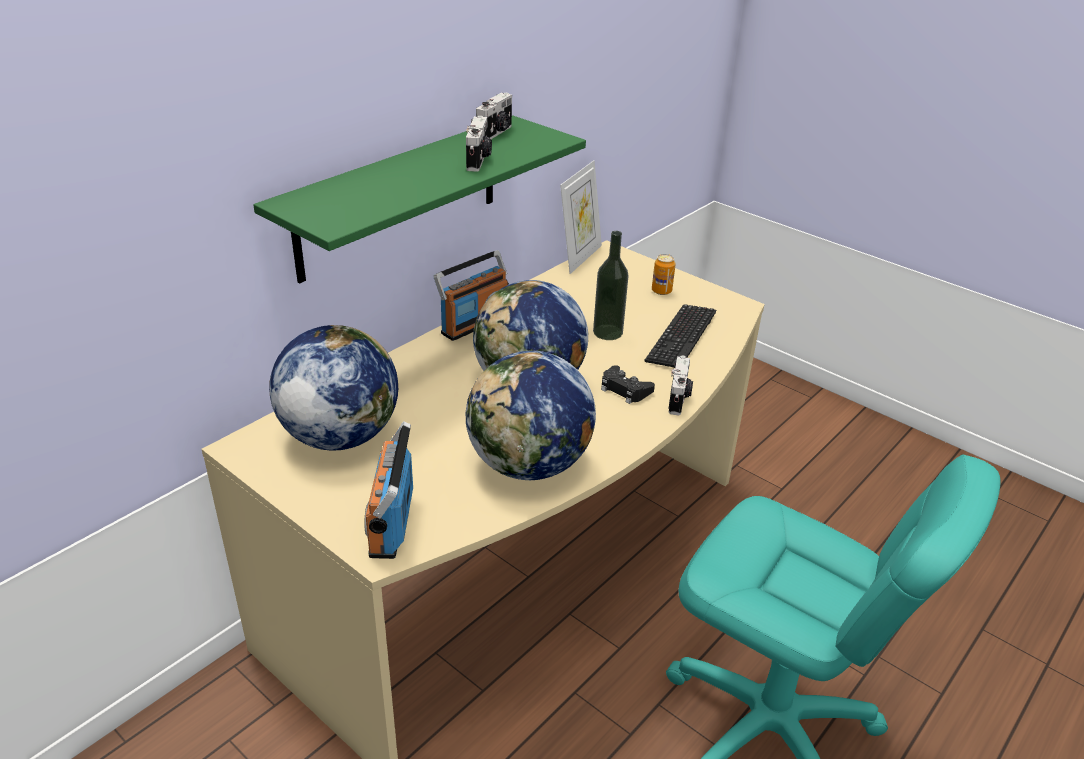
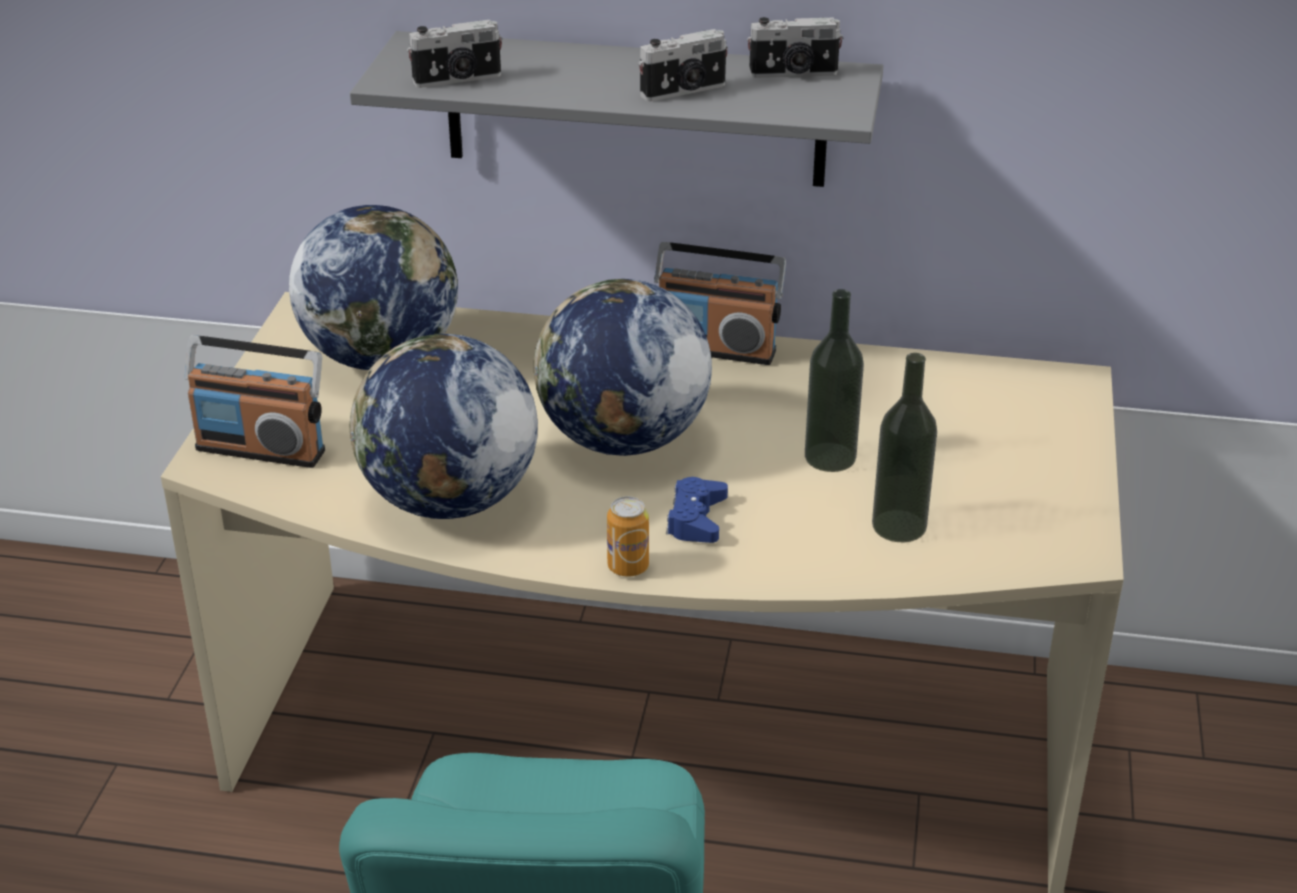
camera: 60 degrees right, 0 degrees up
(391, 523) = (261, 449): radio -> radio turned 135 degrees counterclockwise
(400, 197) = (635, 109): green shelf -> grey shelf
(579, 257) = (1016, 362): picture frame -> none
(624, 389) = (696, 519): black game controller -> blue game controller
(661, 291) = (1018, 466): can -> can (628, 567)
(679, 398) = (726, 573): camera -> camera (458, 80)
(681, 338) = (899, 526): keyboard -> bottle

